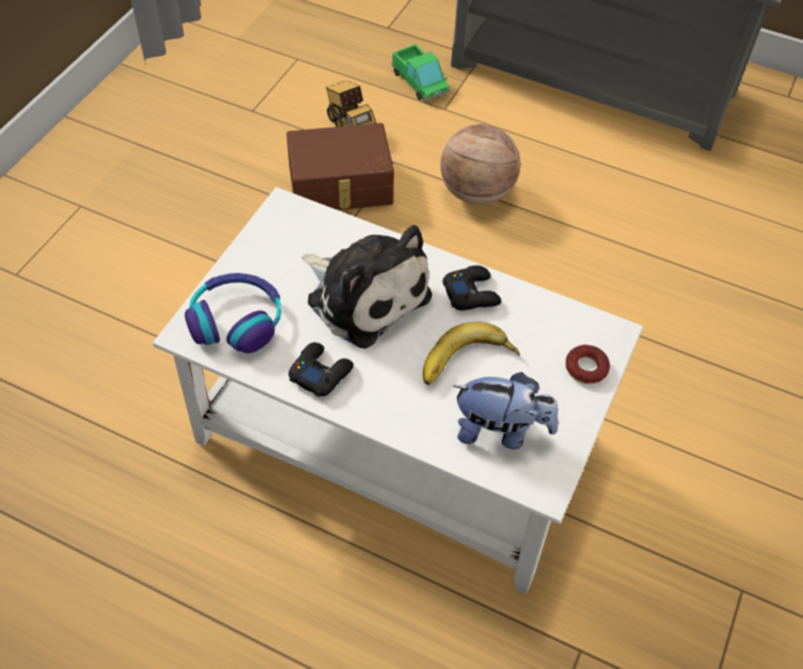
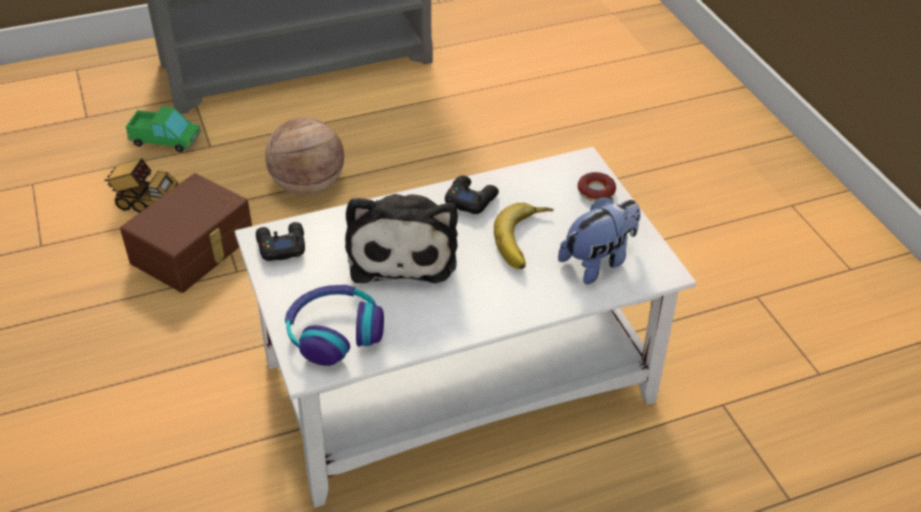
camera: 45 degrees left, 10 degrees down
(320, 372) = (442, 317): black game controller -> black game controller (281, 246)
(364, 295) = (402, 250): plush toy -> plush toy turned 90 degrees clockwise

